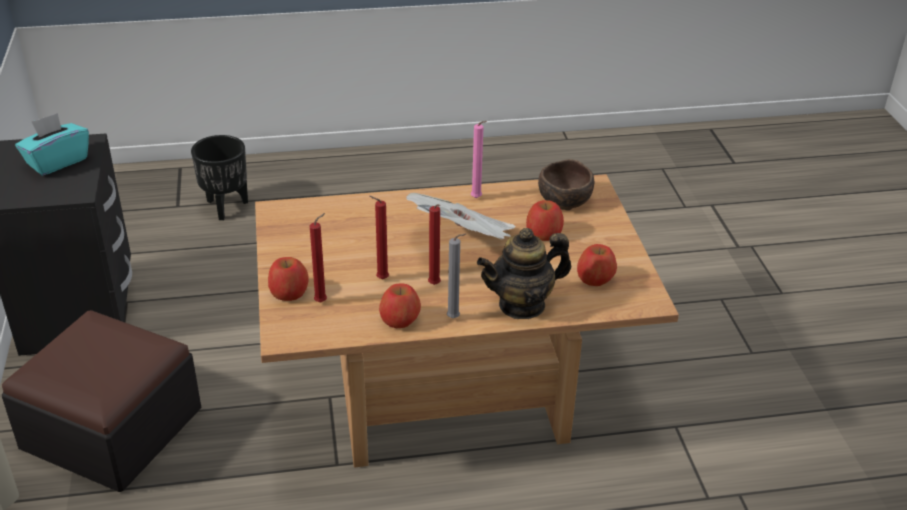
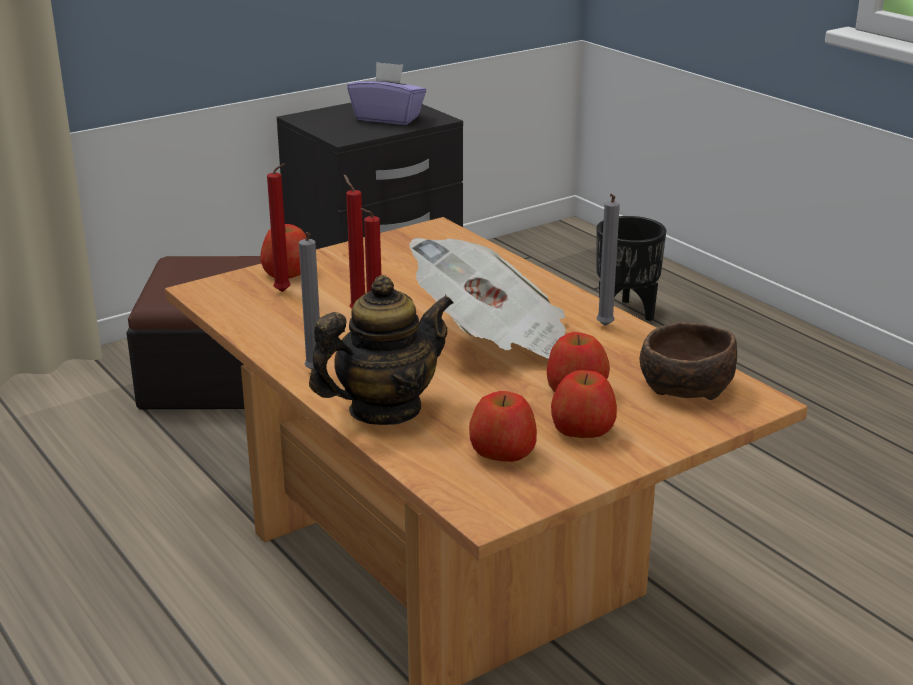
camera: 65 degrees right, 10 degrees down
(57, 161) = (388, 118): turquoise tissue box -> purple tissue box
(400, 319) = (285, 341): apple -> apple (582, 430)
(477, 199) = (604, 327): pink candle -> grey candle
(522, 304) = (384, 410): teapot -> teapot turned 105 degrees clockwise

